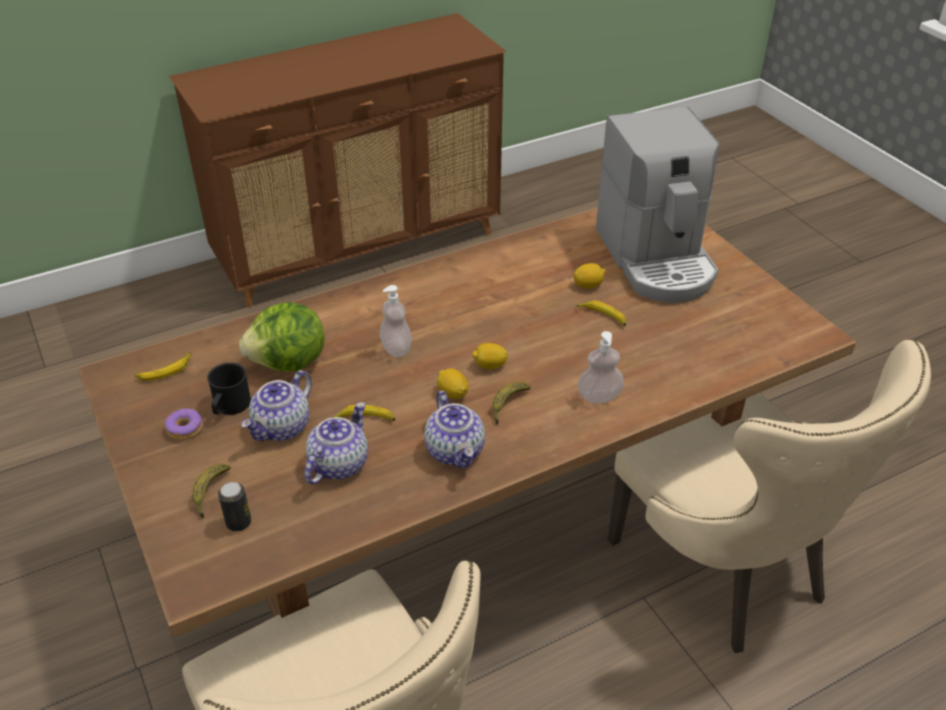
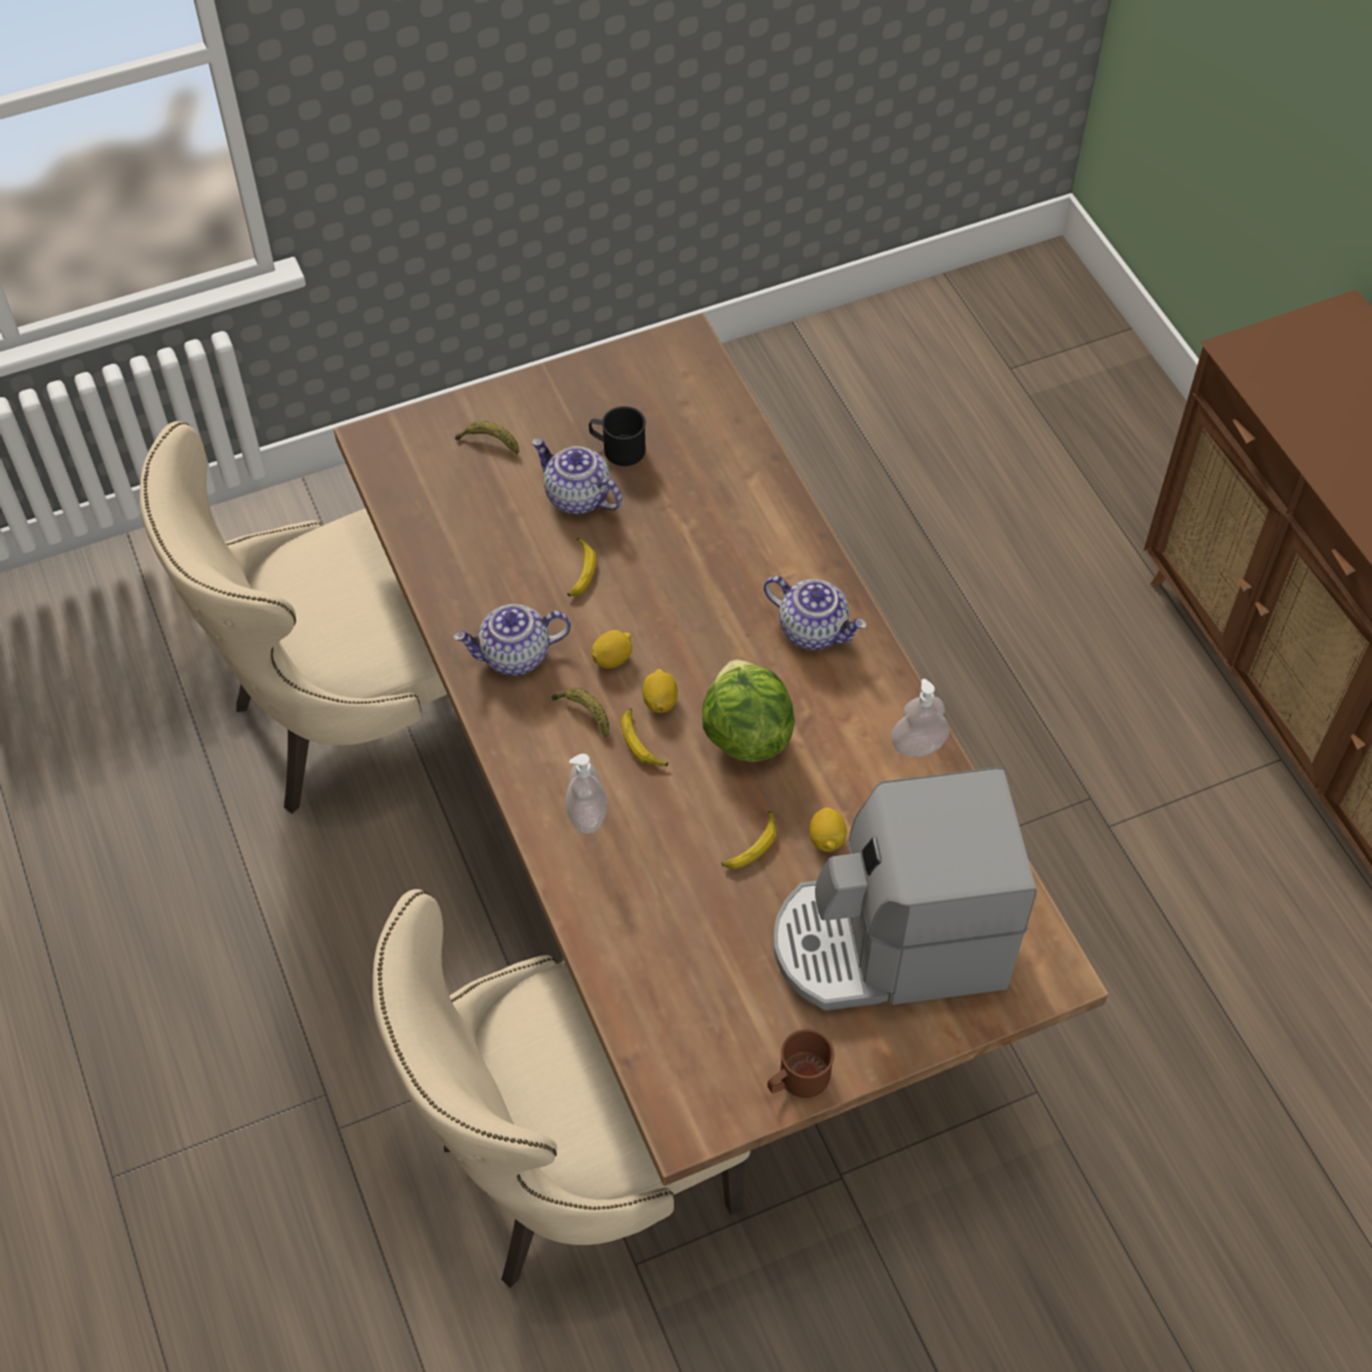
camera: 95 degrees right, 15 degrees up
(165, 371) = (686, 387): banana -> banana (642, 742)
(185, 429) = (588, 414): donut -> none
(238, 522) = (445, 468): can -> none
(289, 363) = (687, 498): lettuce -> lettuce (745, 734)
(338, 464) = (512, 547): teapot -> teapot (814, 629)
(396, 349) = (704, 604): soap dispenser -> soap dispenser (918, 745)
(763, 291) = (797, 1079): none -> brown mug

